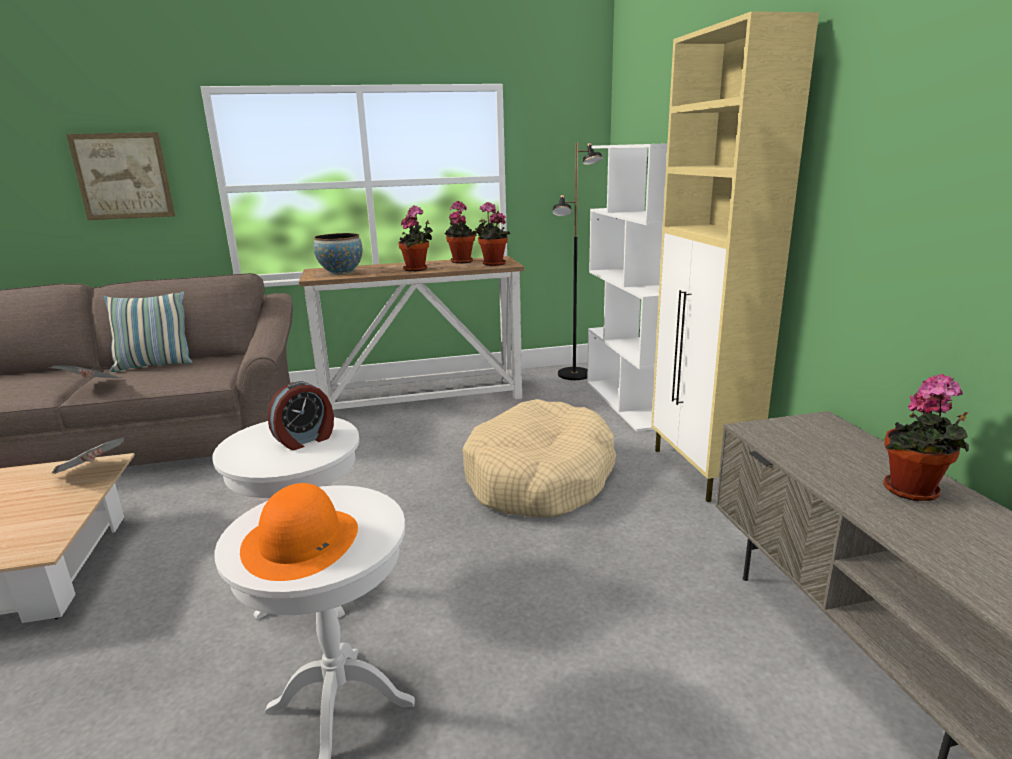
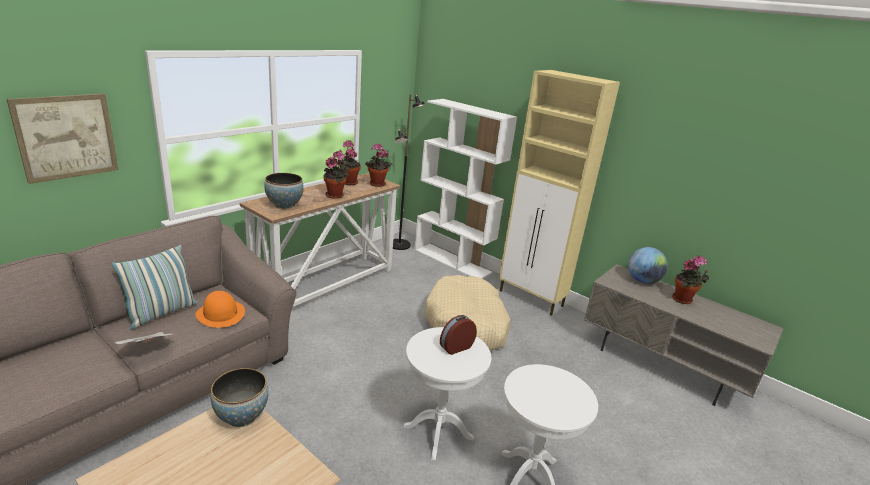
camera: 40 degrees left, 5 degrees up
(93, 472) = (242, 416): newspaper -> bowl
(301, 542) = (557, 401): orange hat -> orange hat (220, 314)
(305, 440) = (455, 347): alarm clock -> alarm clock turned 135 degrees counterclockwise
(850, 443) = (643, 281): none -> globe

